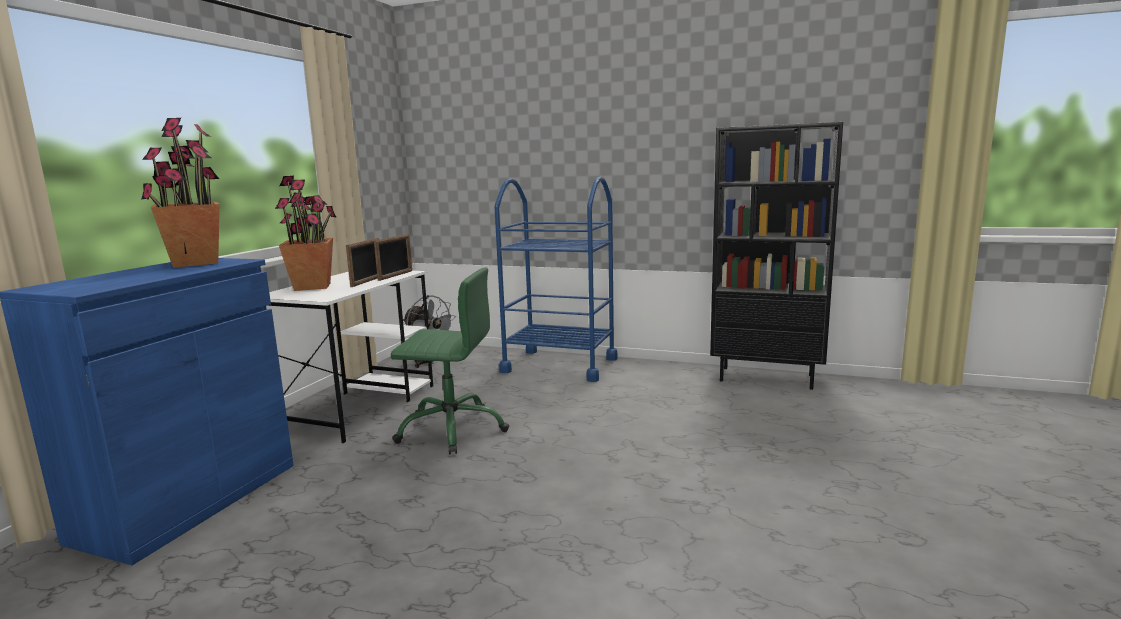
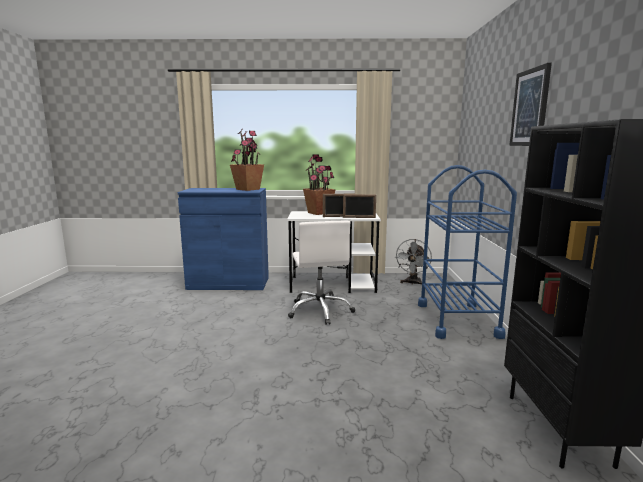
camera: 70 degrees right, 0 degrees up
(452, 429) = (320, 310): green office chair -> white office chair
(604, 110) = (530, 108): none -> picture

